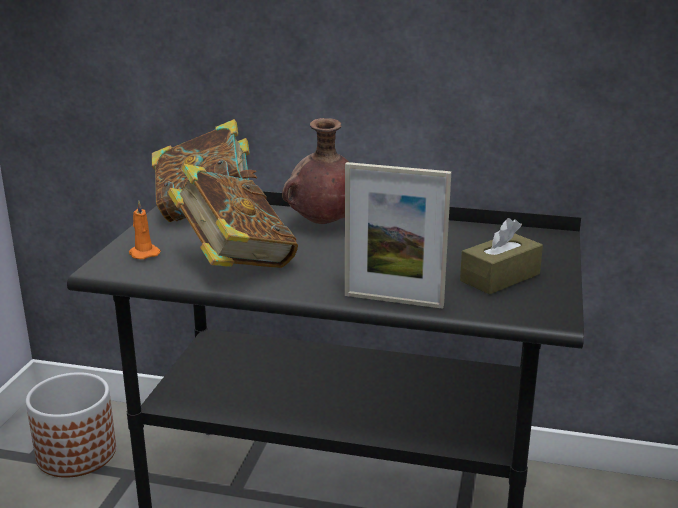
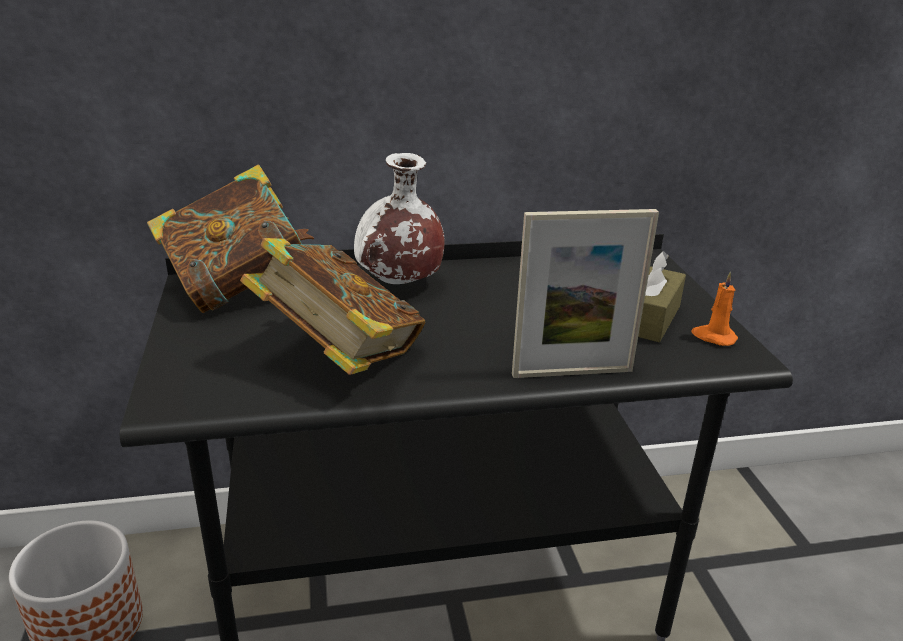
camera: 25 degrees left, 5 degrees up
(143, 253) = (205, 368): orange candle -> orange candle (713, 337)
(323, 224) = (398, 284): brown vase -> white vase

